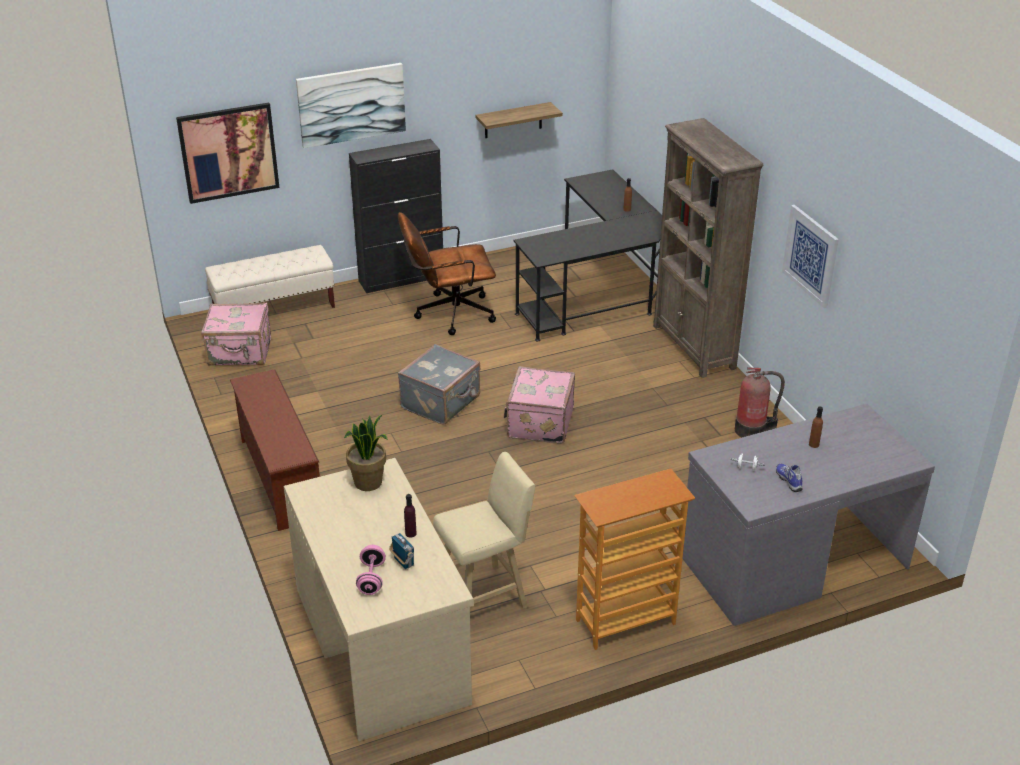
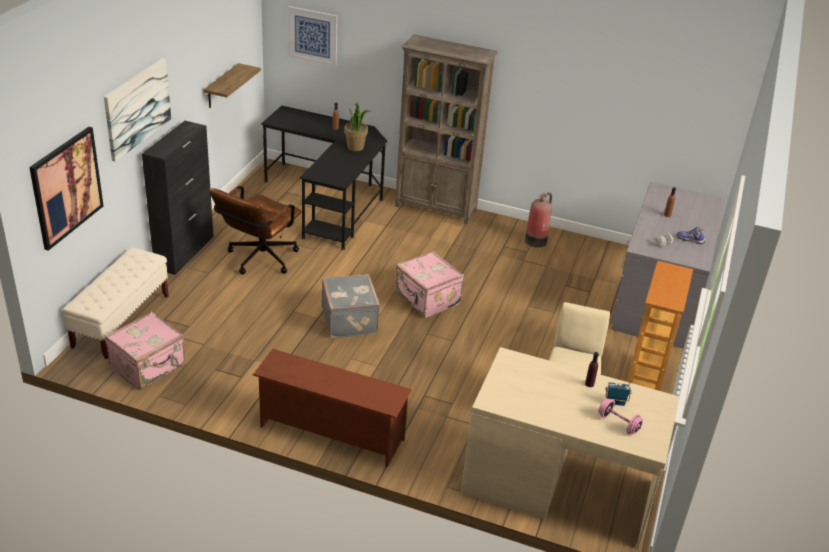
camera: 50 degrees left, 0 degrees up
(368, 483) = (515, 371): potted plant -> potted plant (356, 147)
(810, 255) = (559, 102): picture -> picture (313, 36)

